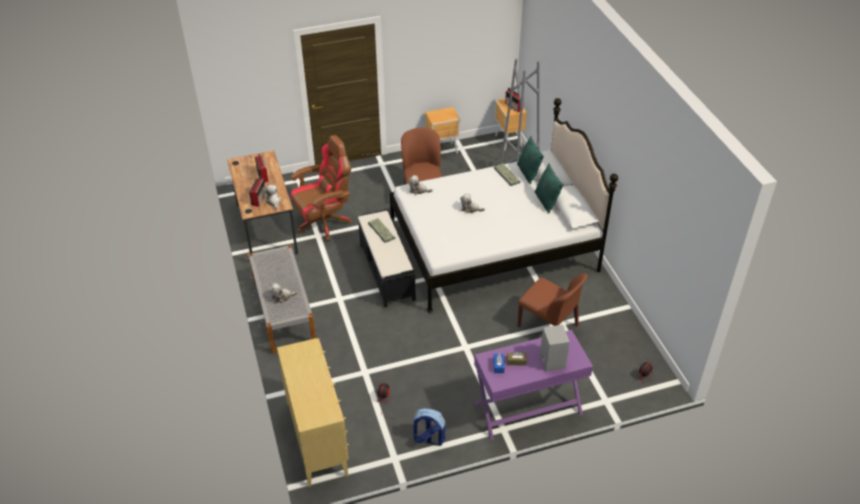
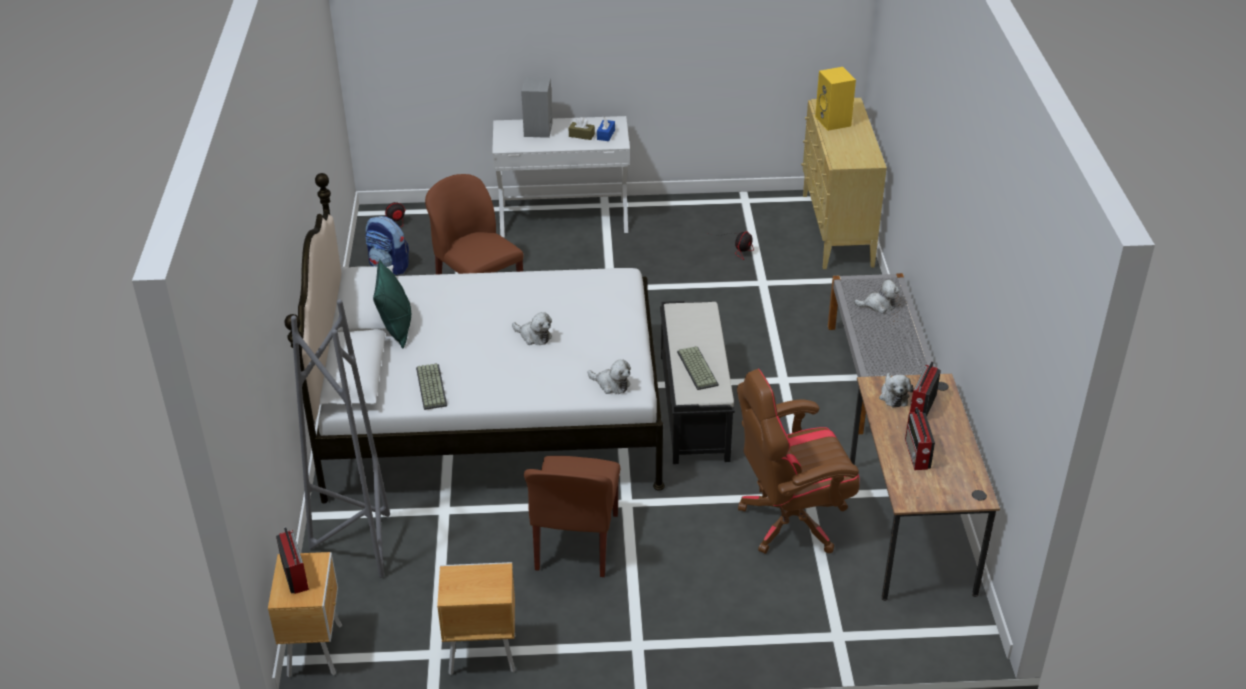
camera: 165 degrees left, 5 degrees down
(319, 393) = (834, 121): none -> yellow speaker
(428, 438) = (698, 210): backpack -> backpack (389, 266)
(527, 173) = (390, 384): green pillow -> none
(528, 408) = (563, 217): purple console table -> white console table

